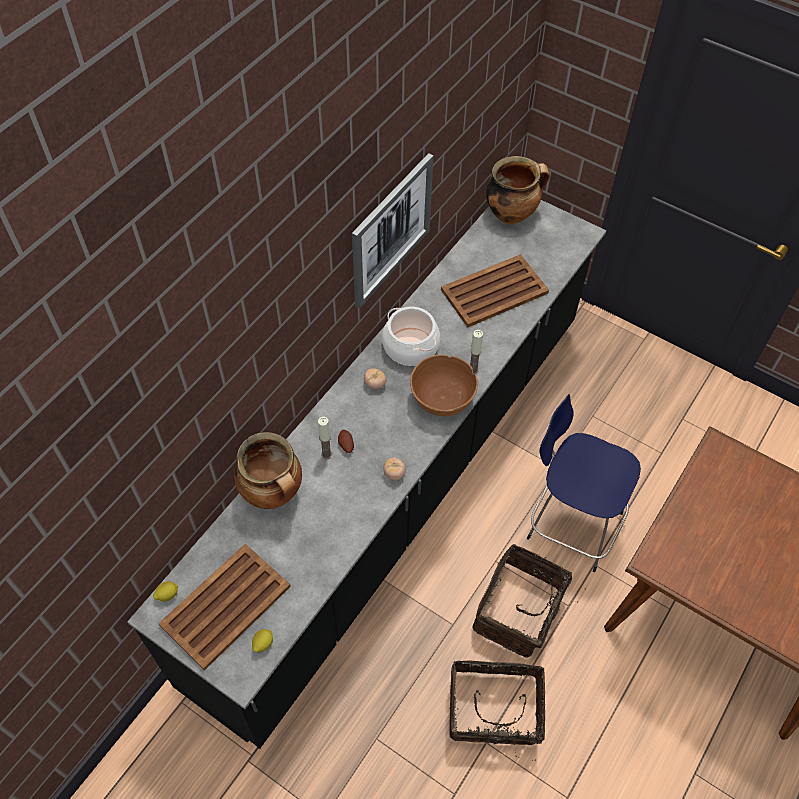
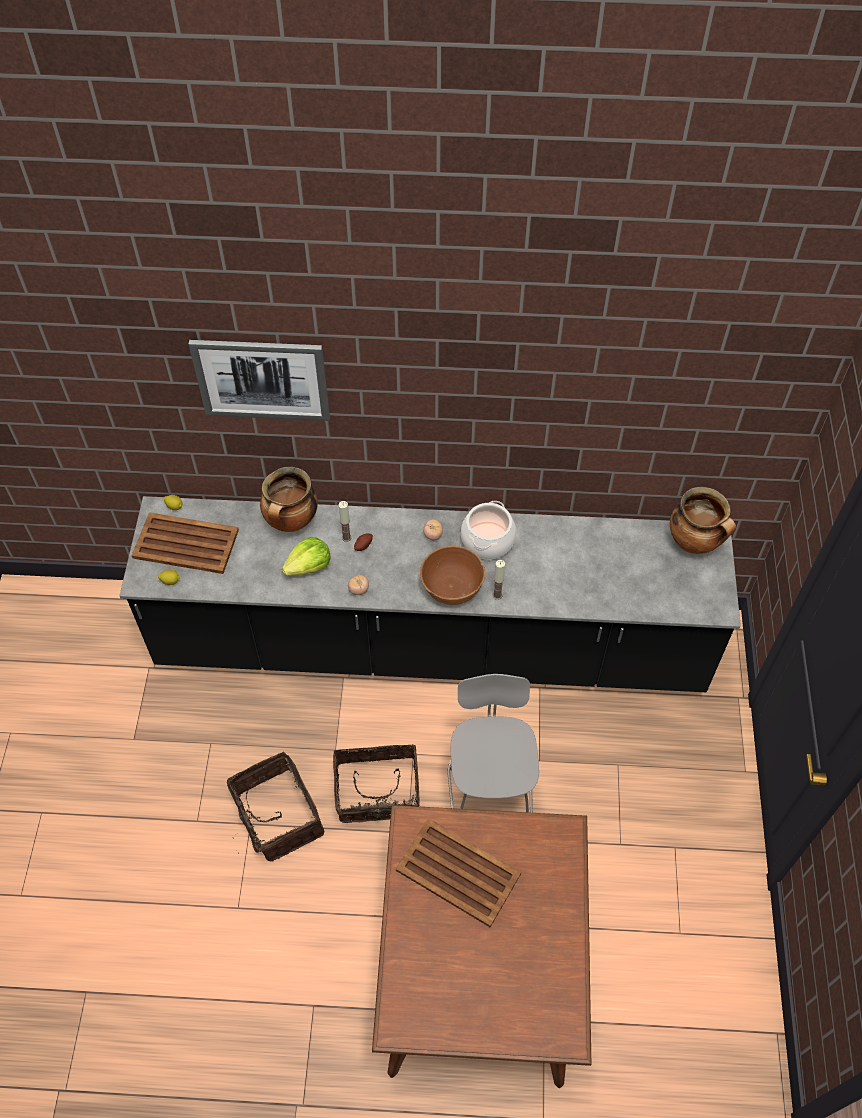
camera: 60 degrees right, 0 degrees up
(337, 503) = (309, 566): none -> lettuce
(391, 230) = (523, 438): picture -> picture (262, 379)
(493, 291) = (592, 570): brown tray -> brown tray (457, 871)
(571, 524) = (489, 798): blue stool -> grey stool

